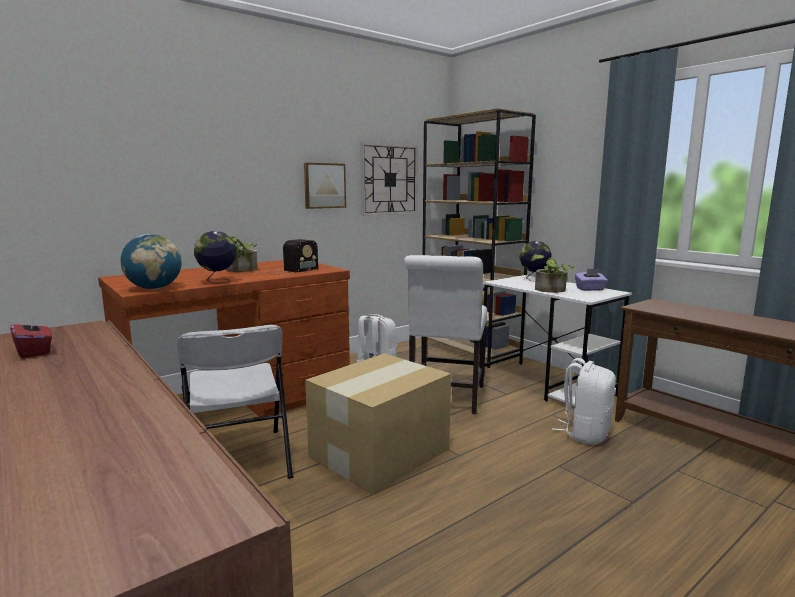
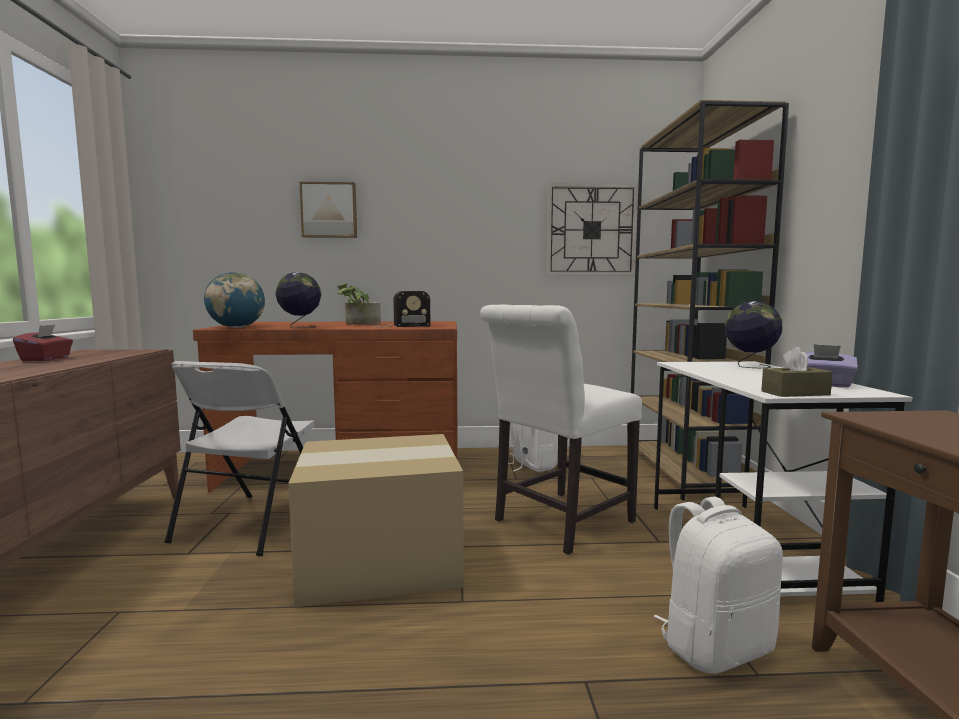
camera: 35 degrees right, 5 degrees down
(324, 185) = (495, 237): picture -> picture (329, 210)
(549, 290) = (735, 378): potted plant -> none
(593, 297) = (795, 393): none -> brown tissue box

